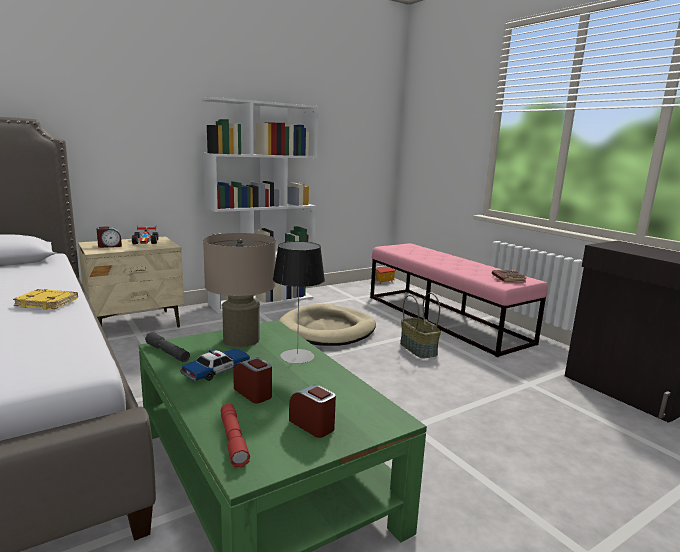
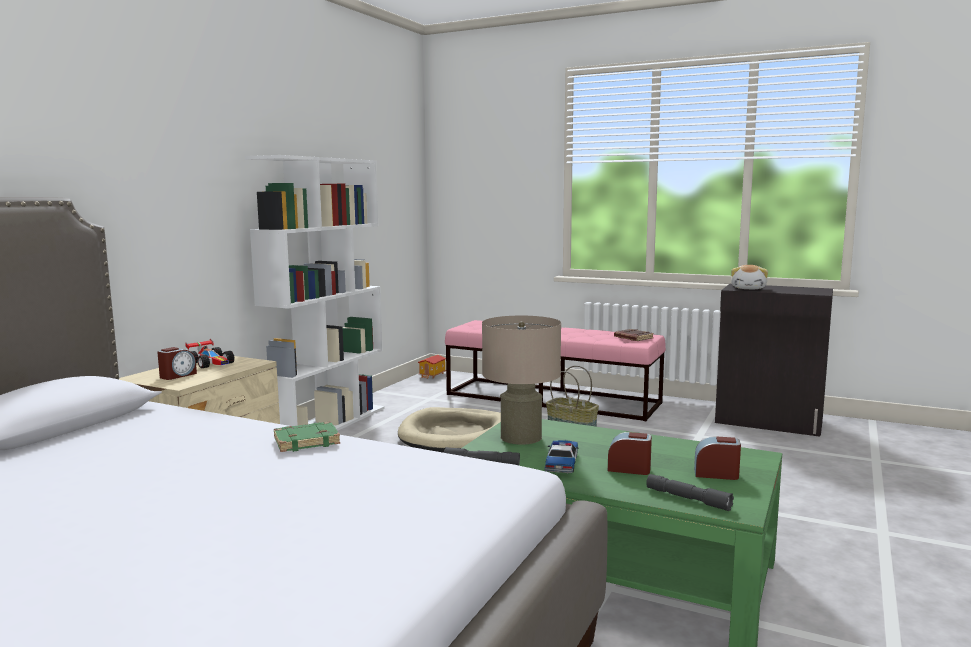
camera: 30 degrees left, 5 degrees down
(48, 303) = (307, 441): yellow book -> green book
(233, 440) = (688, 499): red flashlight -> grey flashlight
(297, 356) = (599, 436): table lamp -> none
(621, 247) = (749, 288): none -> plush toy

